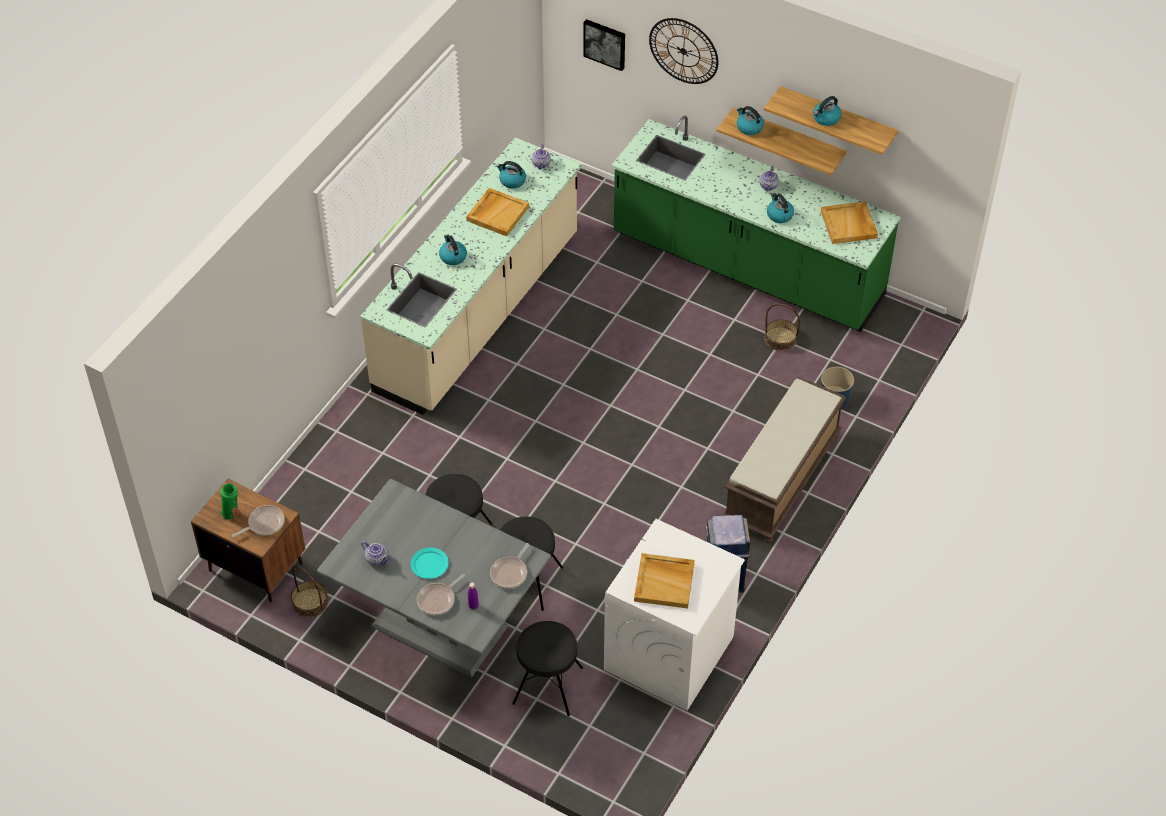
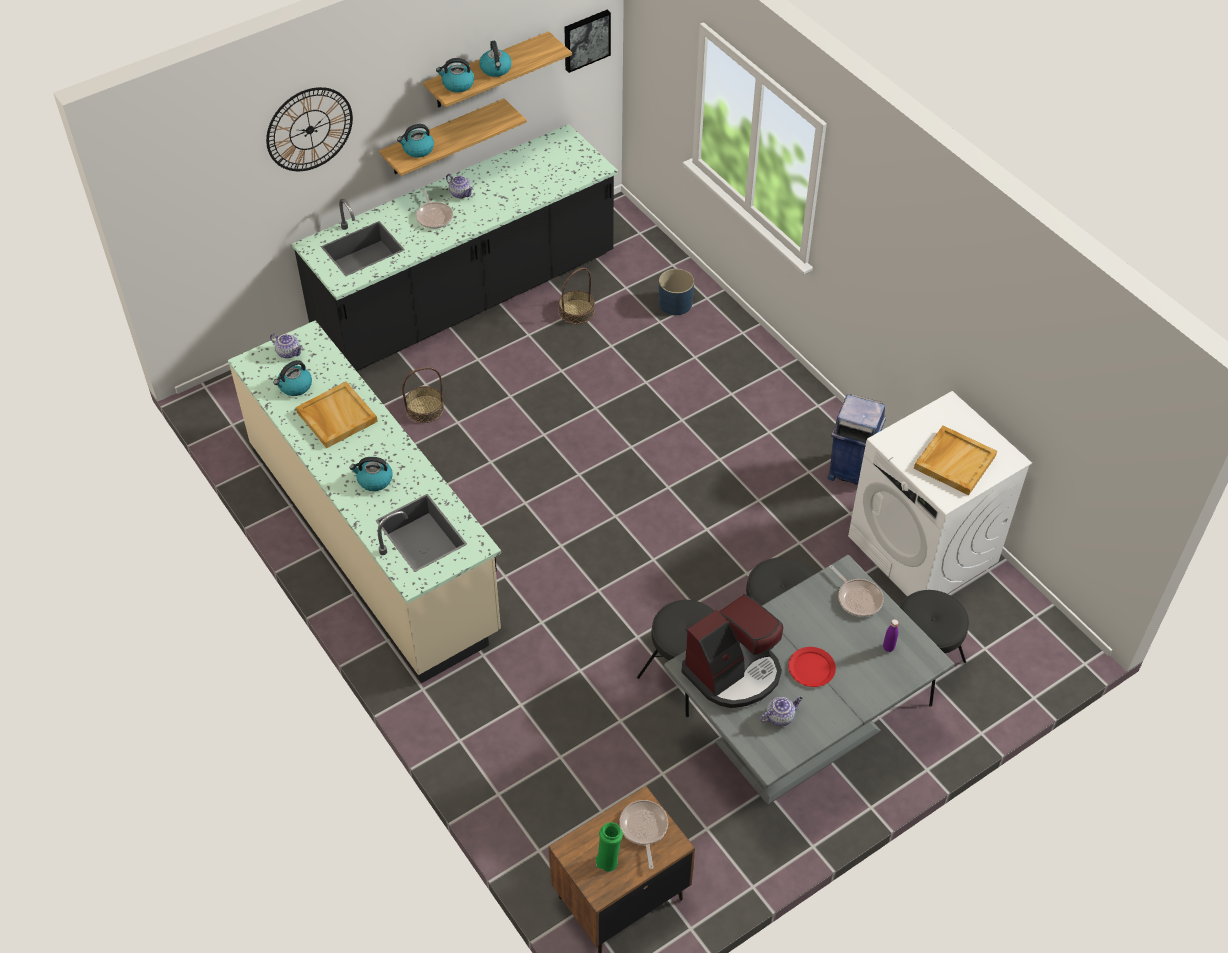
camera: 65 degrees left, 0 degrees up
(310, 602) = (702, 856): basket -> basket (425, 409)
(402, 520) = (733, 672): none -> coffee machine
(429, 564) = (812, 668): turquoise plate -> red plate
(438, 600) = (865, 677): frying pan -> frying pan (434, 216)
(605, 43) = (216, 197): picture -> picture (586, 39)
(747, 267) = (467, 298): green counter -> black counter
(779, 215) = (506, 201): kettle -> kettle (457, 84)
(782, 480) = (753, 380): brown bench -> none
(849, 225) = (555, 160): beige tray -> none

